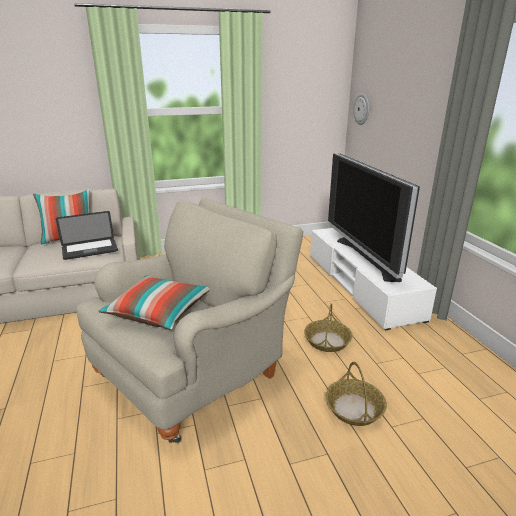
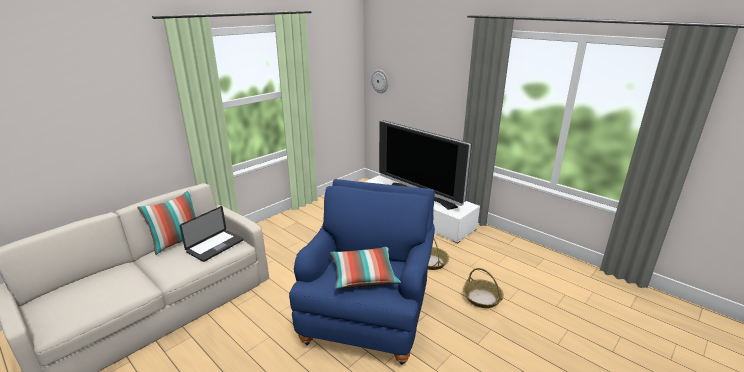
camera: 30 degrees left, 0 degrees up
(196, 372) = (368, 314): beige armchair -> blue armchair

